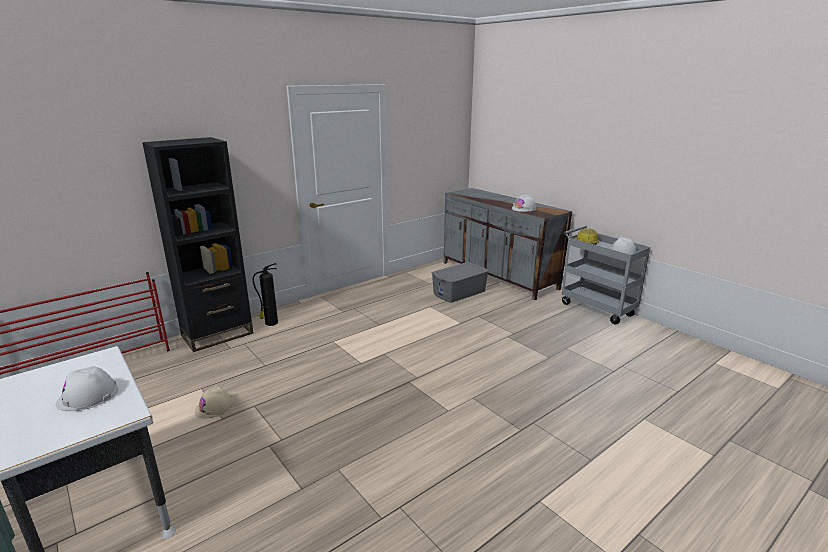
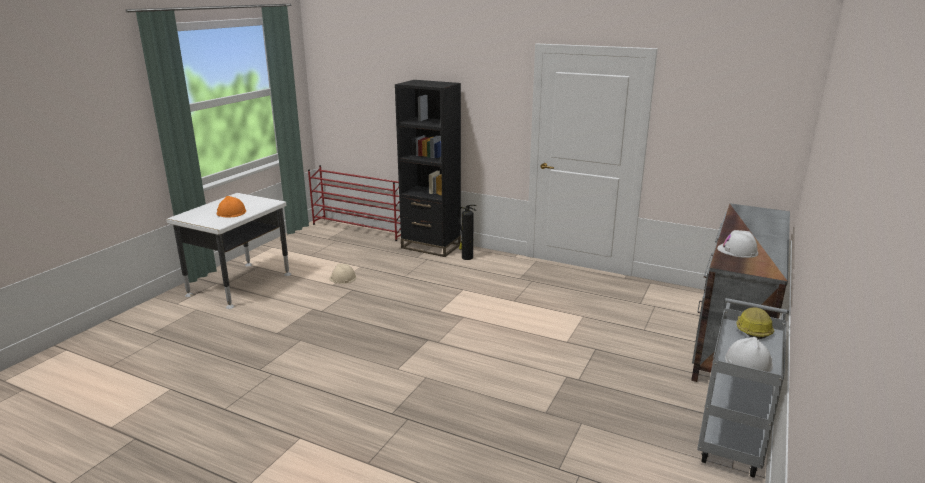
camera: 65 degrees right, 0 degrees up
(87, 396) = (231, 212): white hard hat -> orange hard hat
(459, 292) = (642, 325): grey storage box -> none

